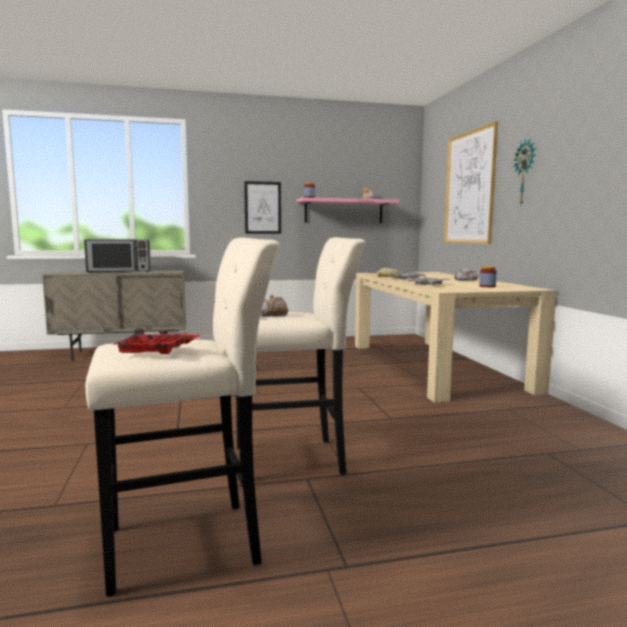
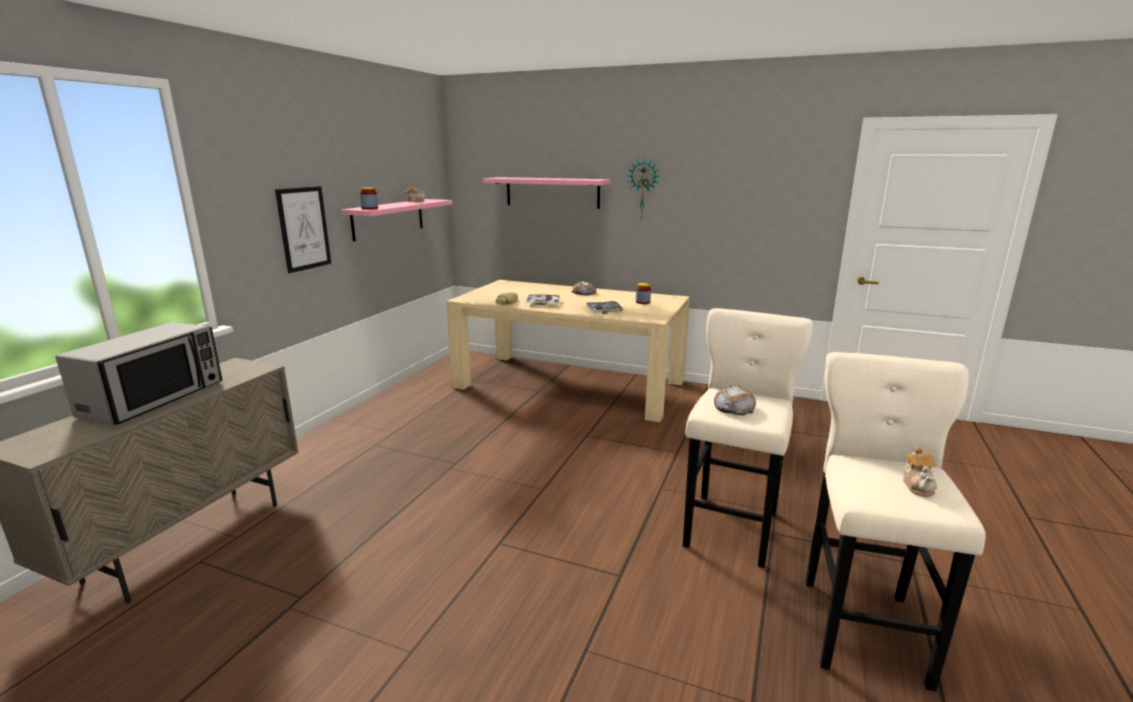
camera: 55 degrees left, 10 degrees up
(156, 352) = (918, 486): red tray -> teapot
(469, 188) = (552, 192): picture -> pink shelf

